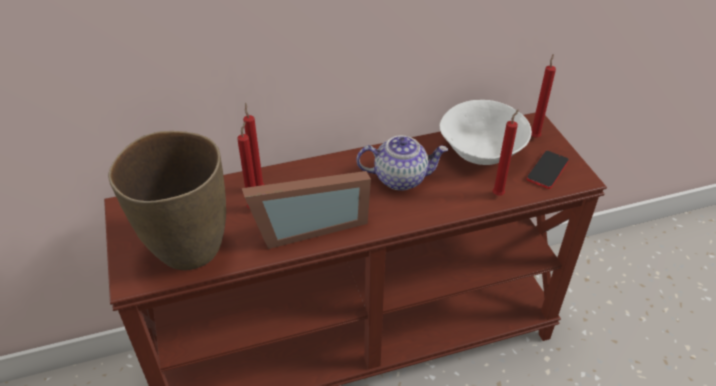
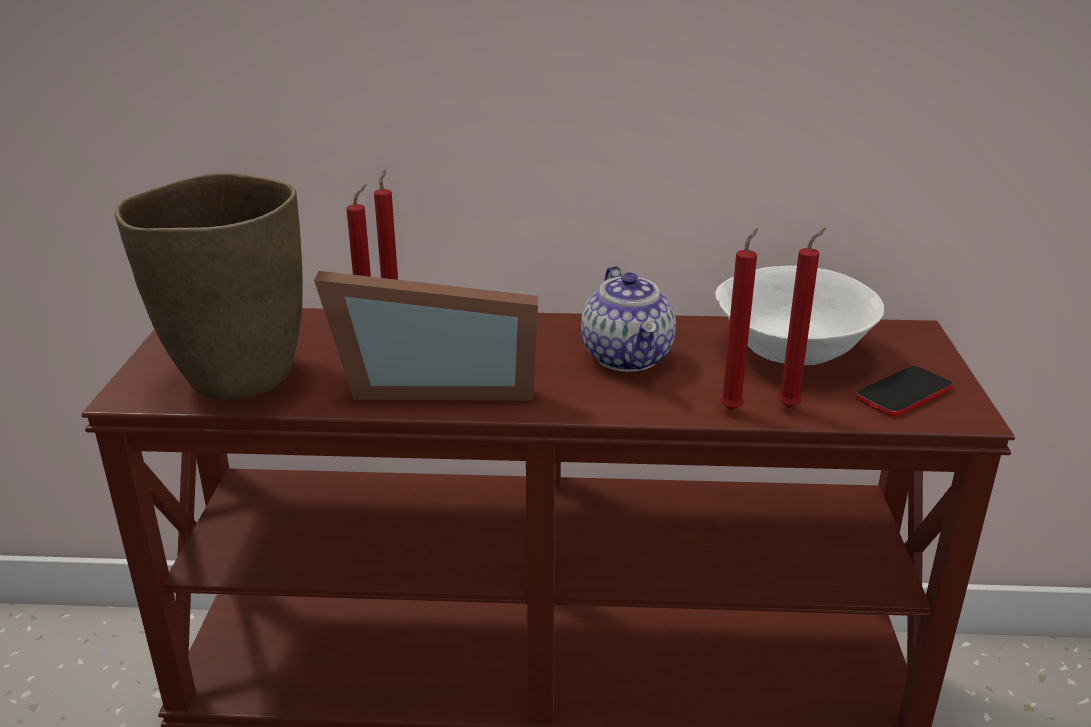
camera: 20 degrees right, 15 degrees down
(401, 178) = (628, 357): teapot -> teapot turned 60 degrees clockwise
(535, 136) = (904, 347): red candle -> red candle (732, 408)

